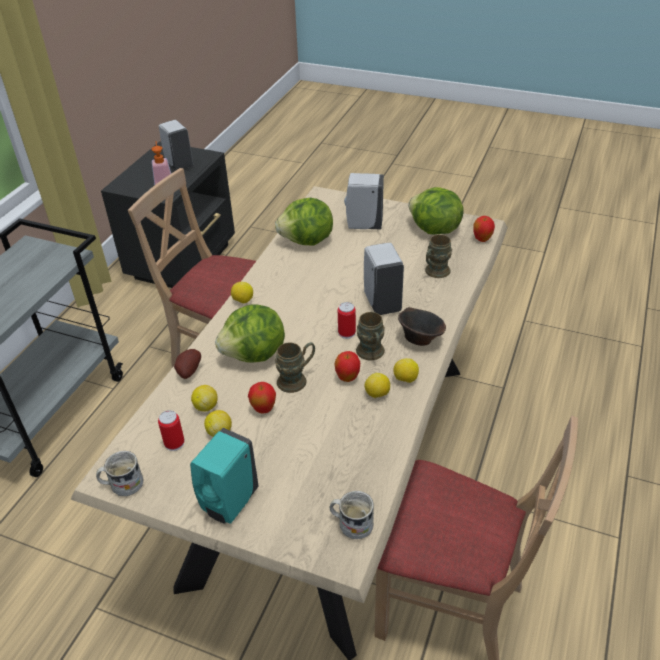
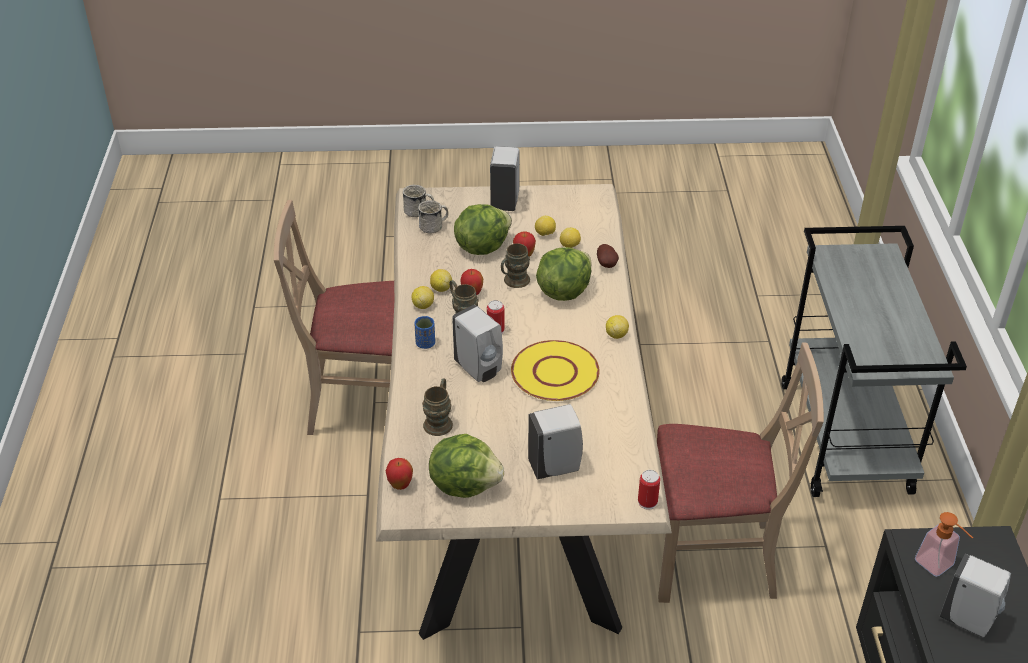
camera: 155 degrees right, 0 degrees up
(122, 485) = (583, 192): white mug -> white mug (434, 226)
(174, 443) = (571, 220): can -> can (647, 502)
(229, 504) = (505, 201): turquoise soap dispenser -> white soap dispenser
(307, 241) = (606, 423): lettuce -> lettuce (482, 246)
(318, 284) = (555, 372): none -> yellow plate
(420, 338) = (425, 343): brown bowl -> blue cup

